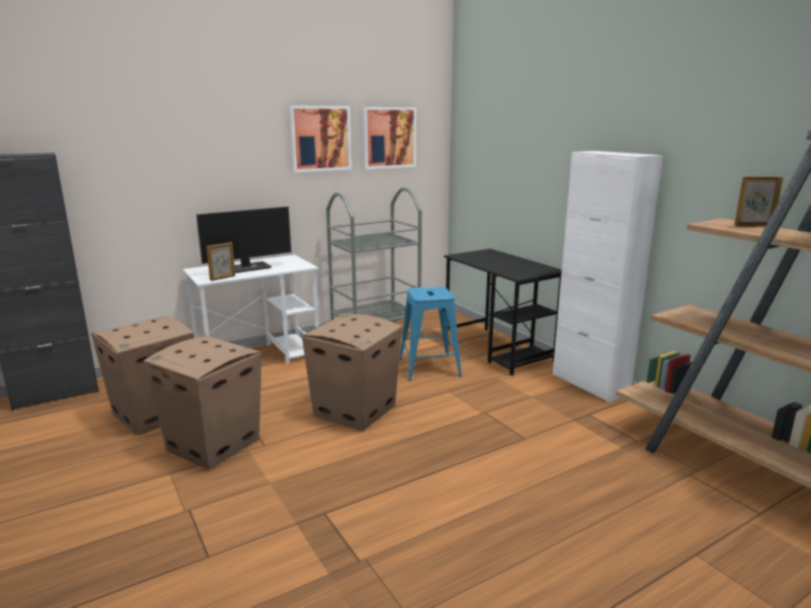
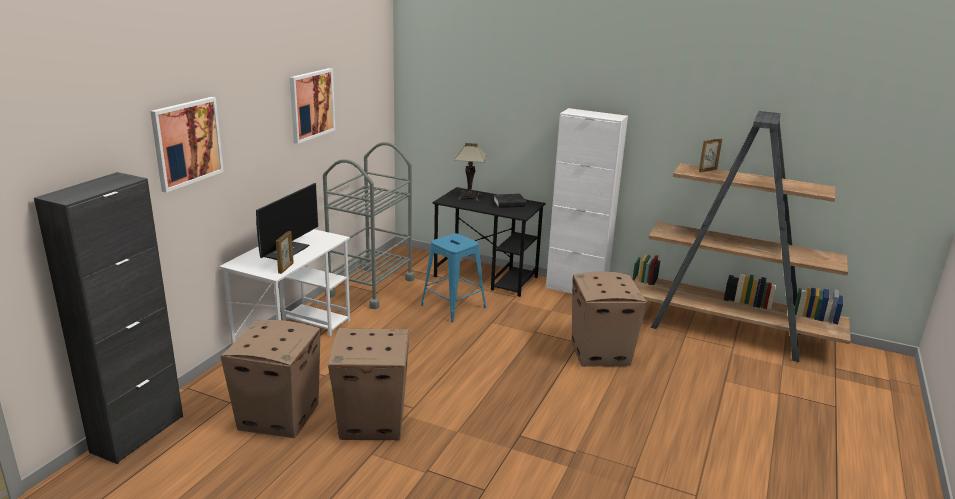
camera: 35 degrees left, 5 degrees up
(354, 411) = (444, 360): cardboard box -> cardboard box (600, 353)
(389, 137) = (356, 92): picture -> picture (187, 143)
(488, 256) = (469, 197): none -> table lamp
(522, 266) = (509, 204): none -> black book

